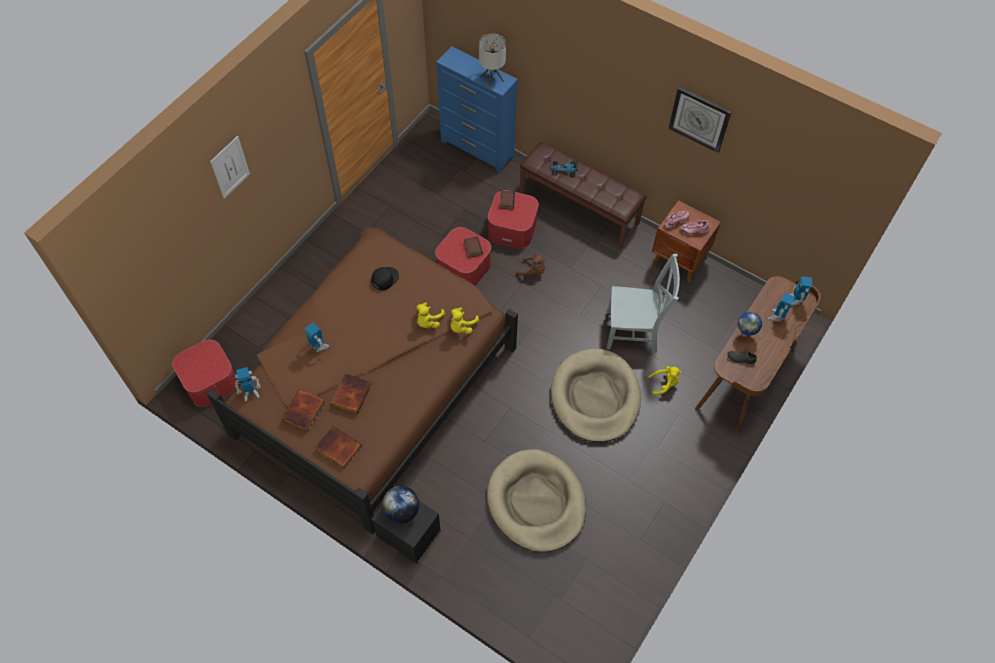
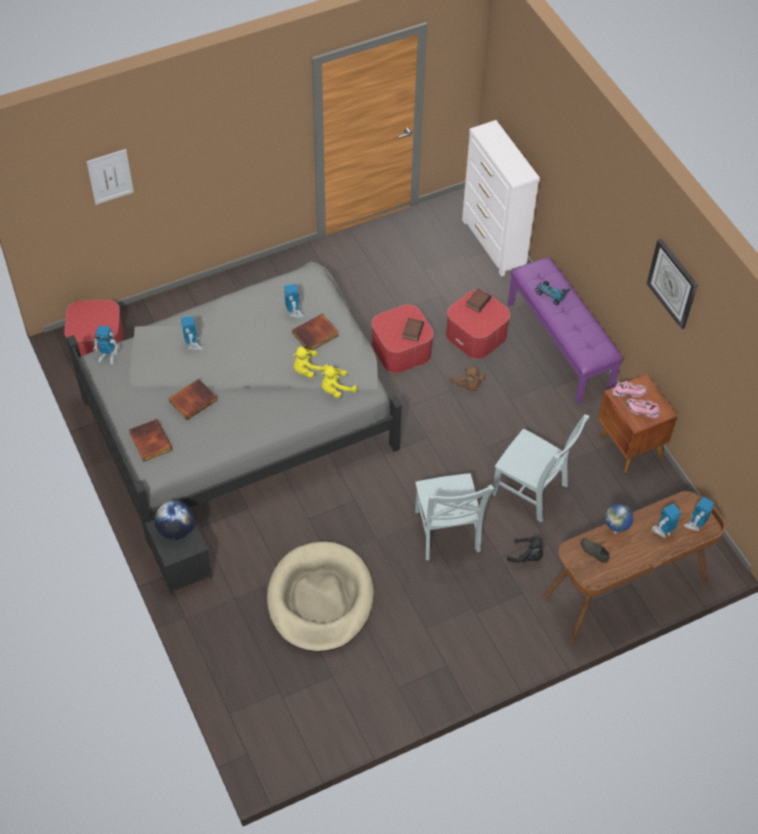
camera: 30 degrees right, 5 degrees down
(230, 167) = (191, 138): picture -> picture (110, 176)
(304, 412) = (141, 395): book -> book (315, 335)
(373, 381) = (242, 413): brown bed -> grey bed
(384, 279) = (294, 313): black cap -> toy robot
(477, 149) = (494, 244): blue dresser -> white dresser
(492, 79) = (513, 167): table lamp -> none
(579, 207) = (560, 346): brown bench -> purple bench
(595, 397) = (447, 534): beige dog bed -> grey chair
(664, 384) = (527, 556): yellow plush toy -> black plush toy

